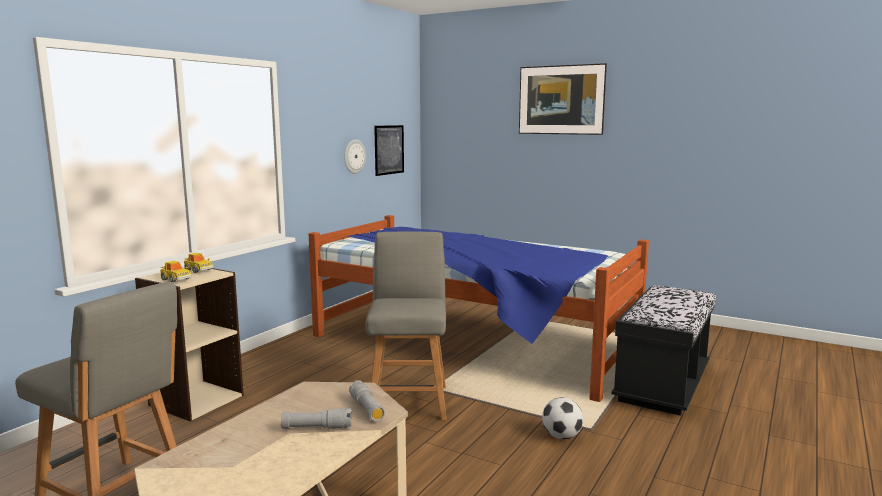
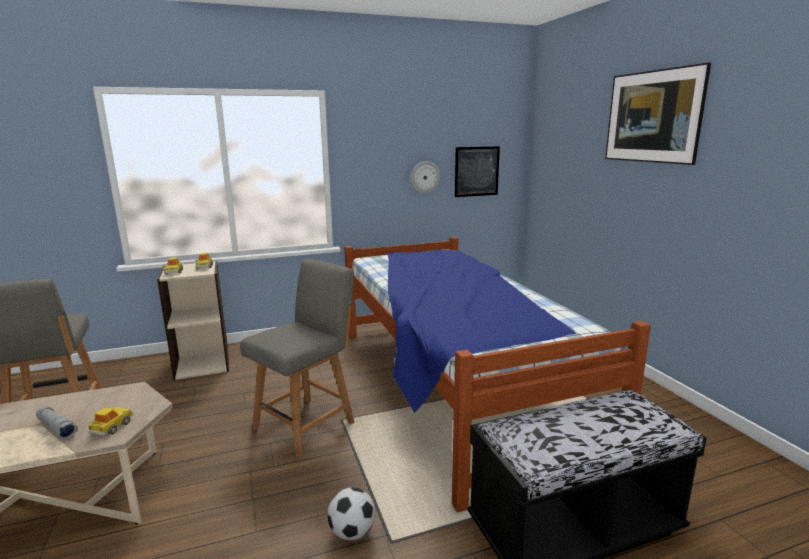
camera: 40 degrees right, 5 degrees up
(367, 409) = (112, 427): grey flashlight -> toy car

